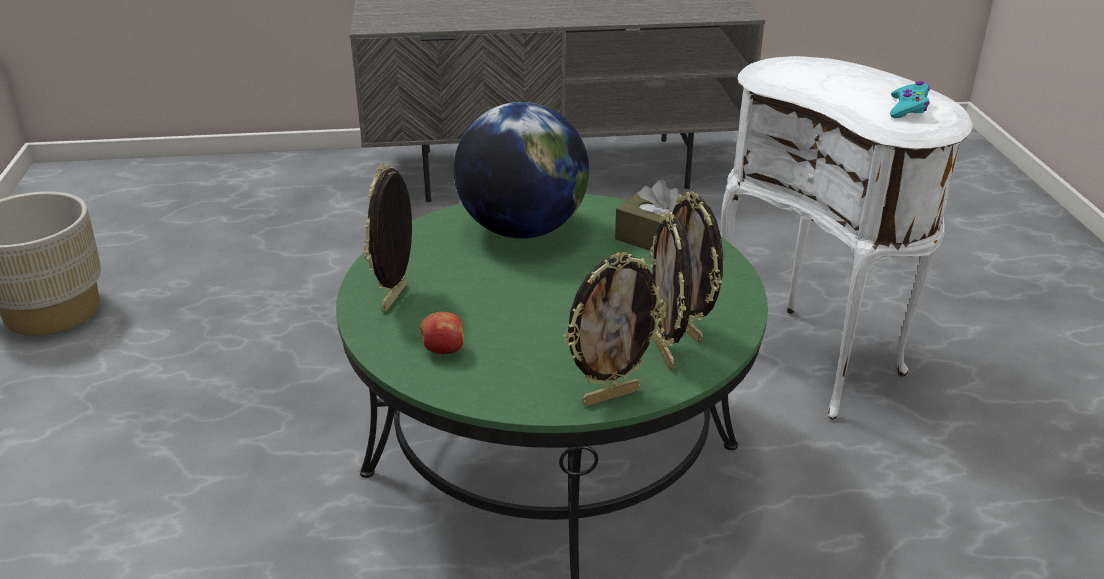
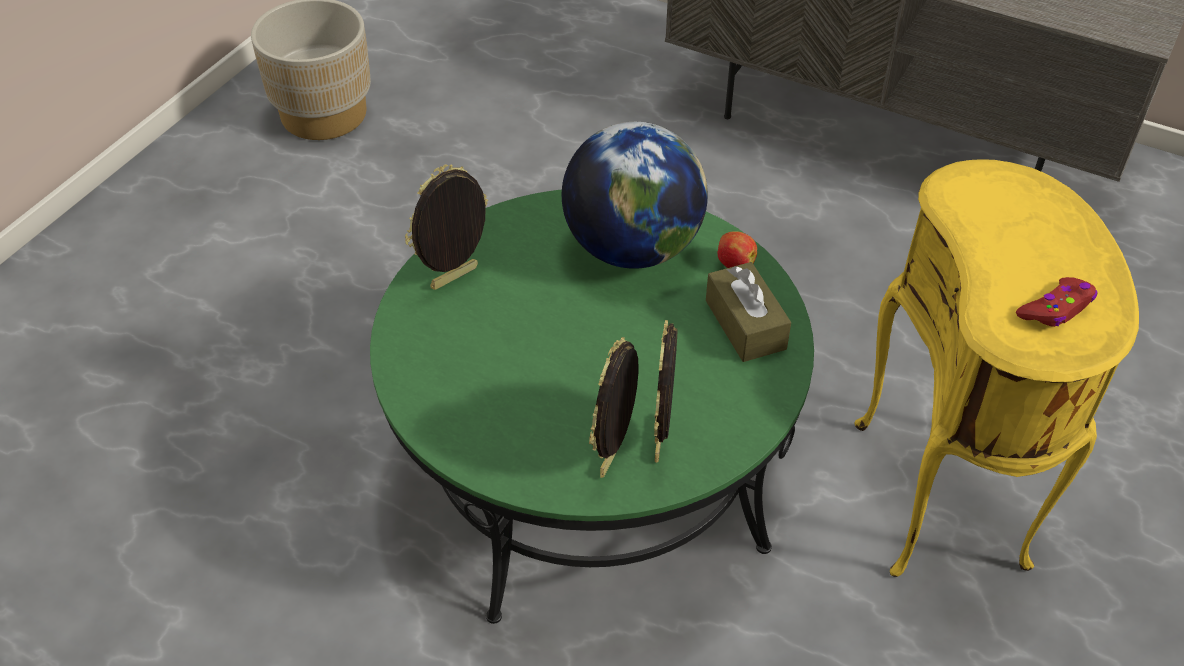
camera: 35 degrees right, 15 degrees up
(443, 350) = (441, 355): apple -> apple (734, 264)
(611, 395) = (525, 476): picture frame -> none
(812, 358) = (946, 496): white side table -> yellow side table
(908, 108) = (1056, 309): turquoise game controller -> red game controller

